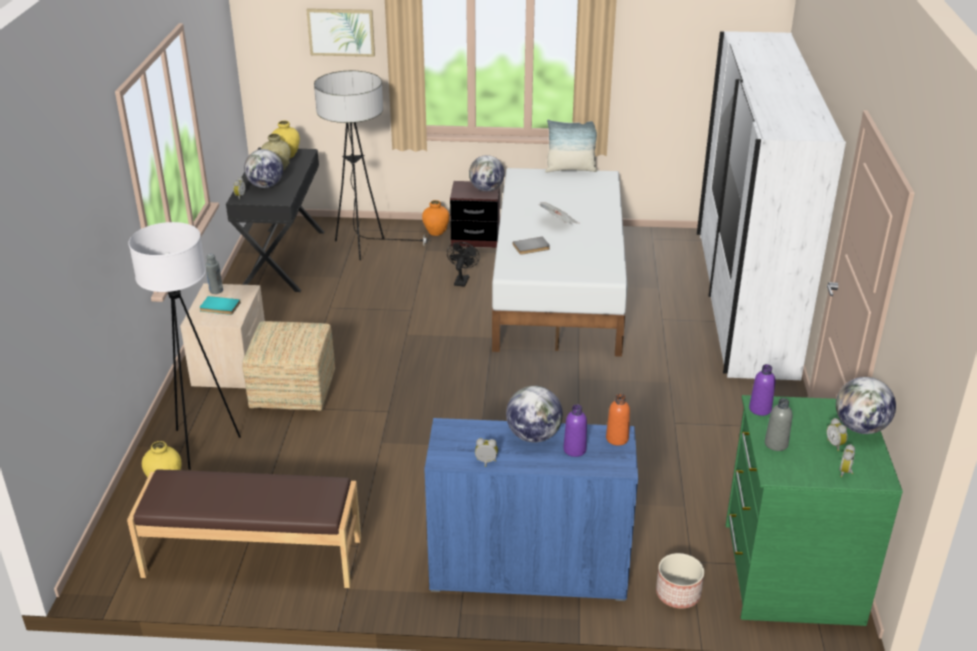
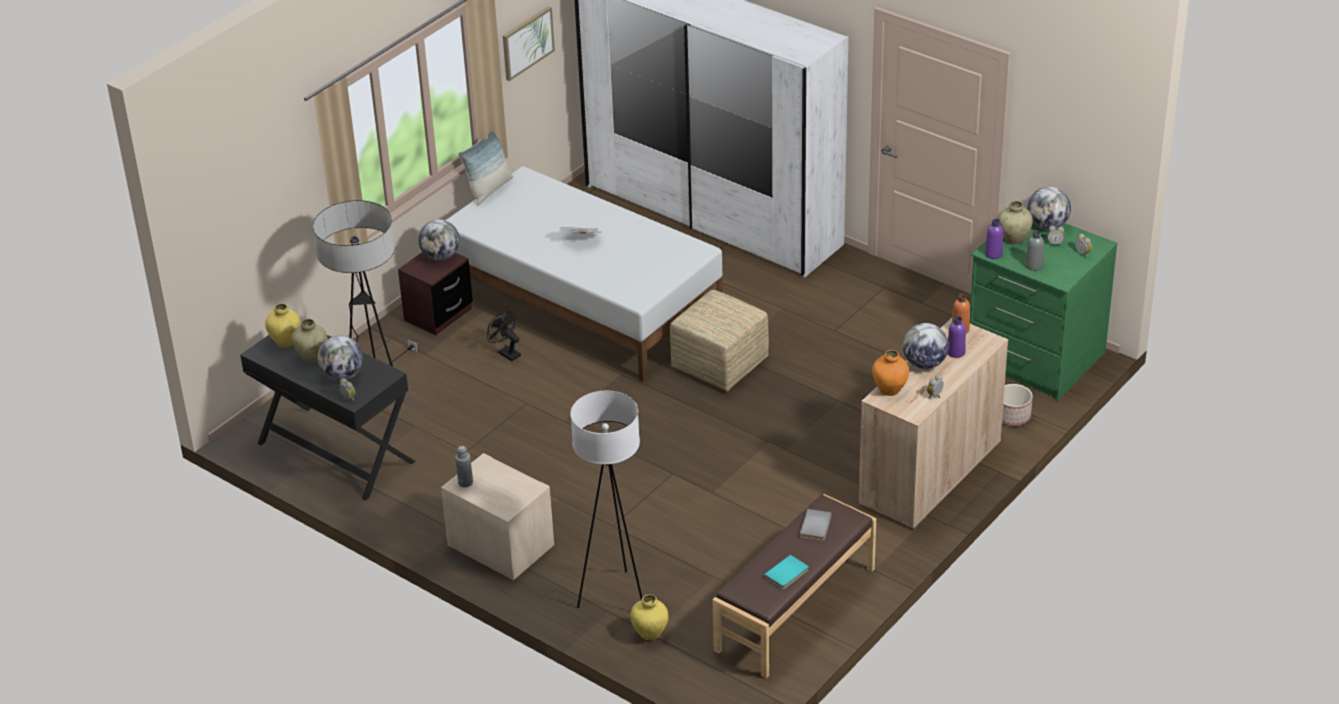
camera: 55 degrees left, 5 degrees up
(219, 307) = (500, 489): turquoise book -> turquoise book (787, 574)
(294, 391) = (587, 518): ottoman -> ottoman (720, 363)
(341, 32) = (271, 178): picture -> picture (527, 42)
(436, 232) = (397, 334): orange vase -> orange vase (889, 390)
(528, 568) = (930, 473): blue cabinet -> beige cabinet
(531, 247) = (609, 271): grey book -> grey book (817, 526)
(804, 413) = (1013, 239): none -> beige vase

